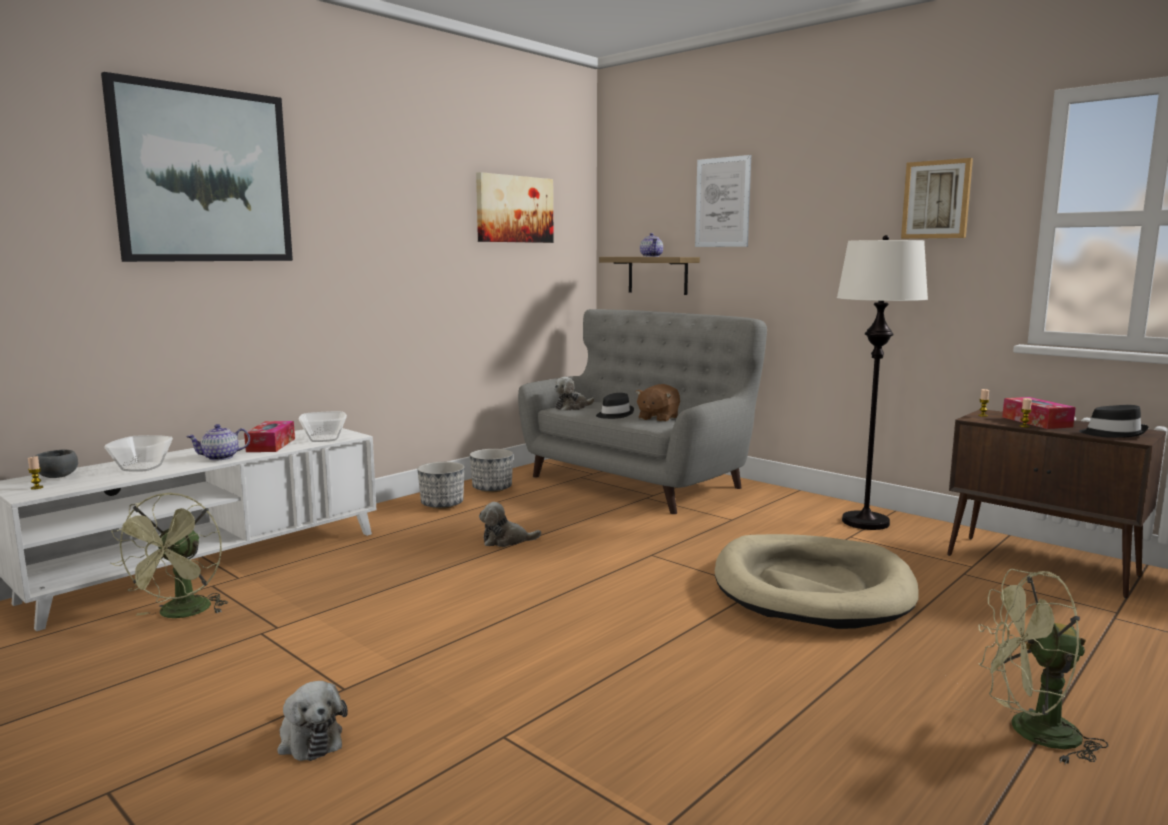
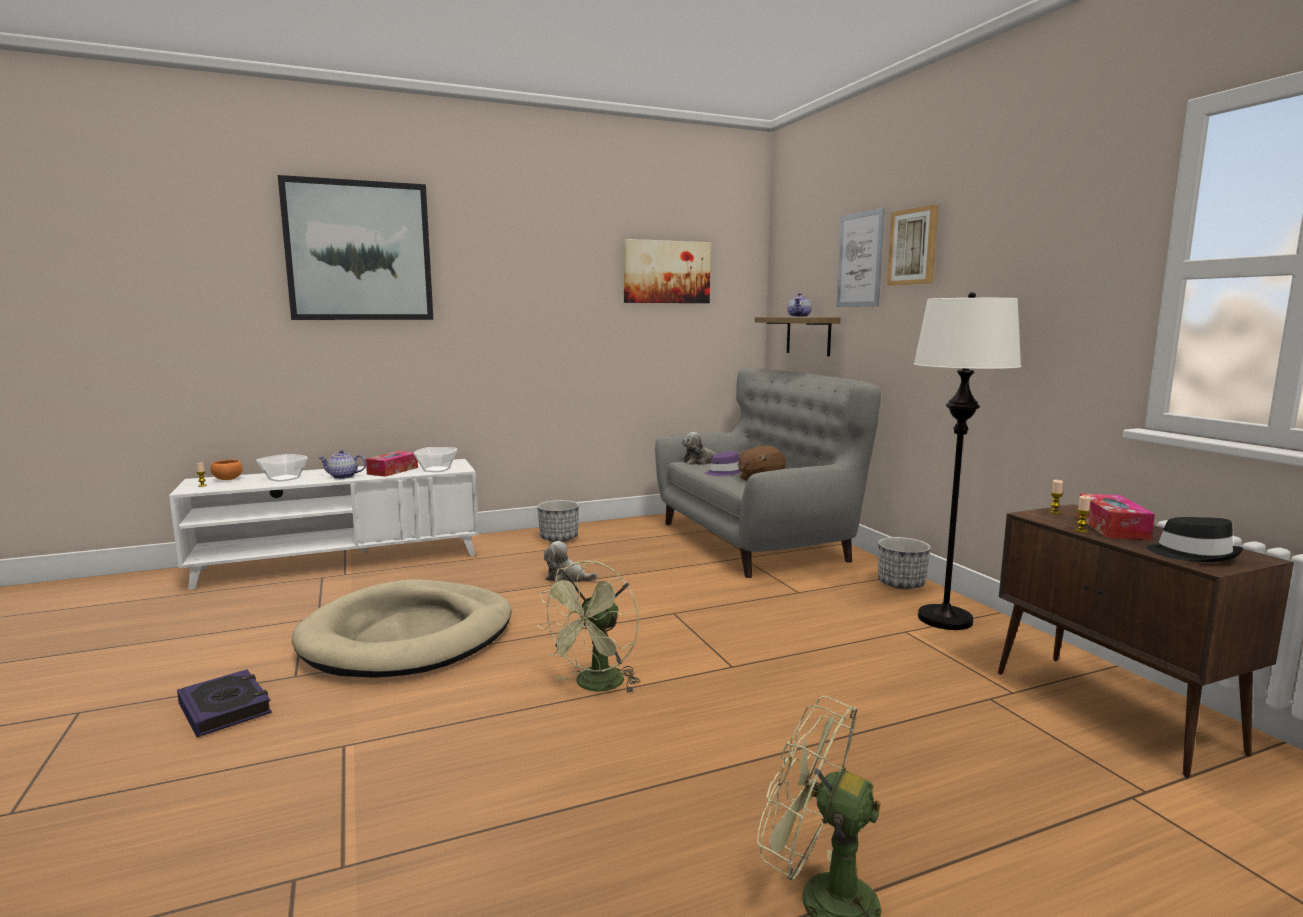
camera: 25 degrees right, 0 degrees up
(58, 477) = (227, 479): grey bowl -> orange bowl
(181, 614) = (277, 595): green fan -> green fan (595, 686)
(309, 739) = (225, 708): plush toy -> book
(492, 489) = (617, 530): planter -> planter (901, 584)
(614, 414) = (724, 472): black hat -> purple hat
(811, 587) = (788, 676): beige dog bed -> beige dog bed (409, 636)
(936, 199) = (1053, 248): picture -> picture (913, 247)

